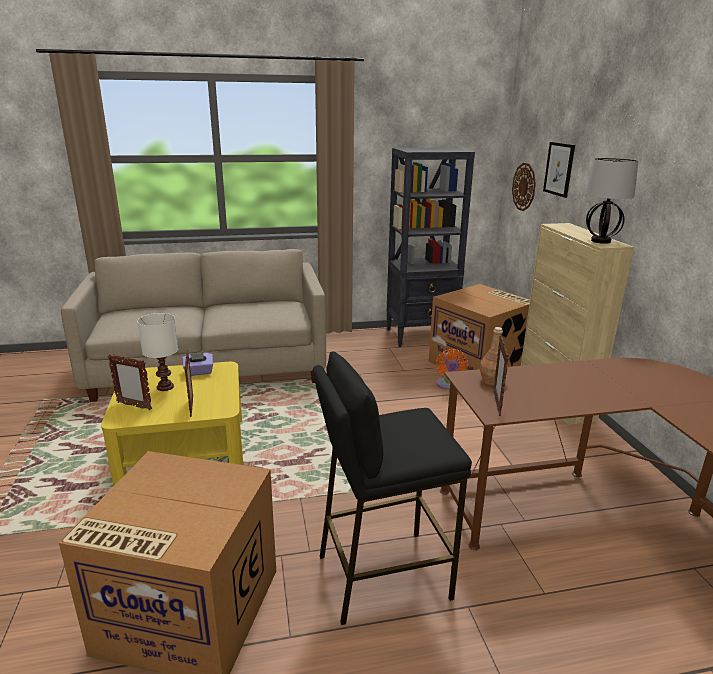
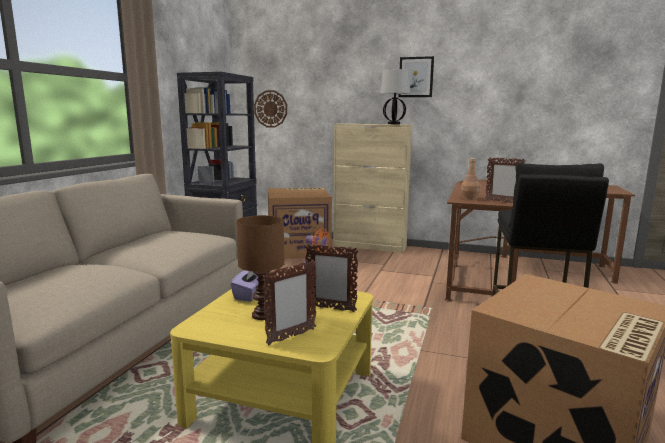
camera: 60 degrees left, 10 degrees down
(166, 387) = (262, 315): white table lamp -> brown table lamp
(559, 169) = (314, 89): picture -> picture (416, 77)

